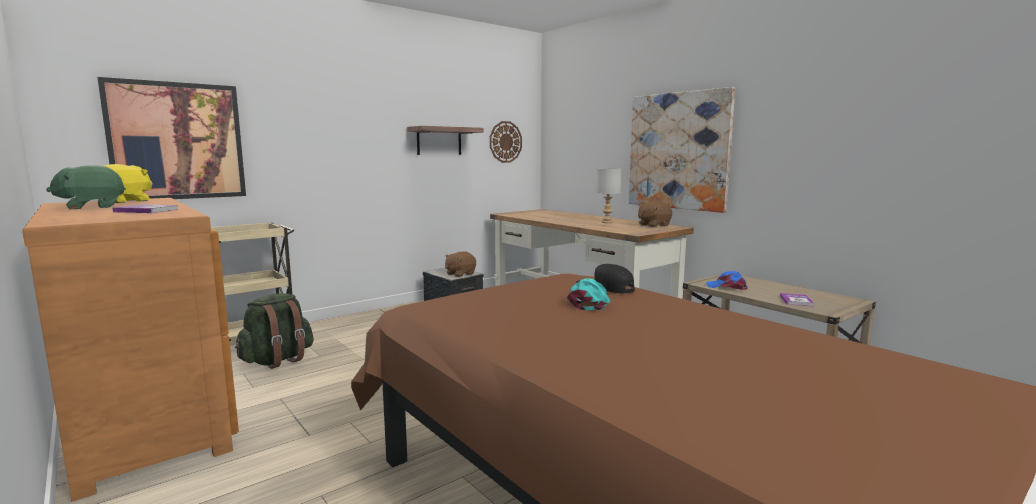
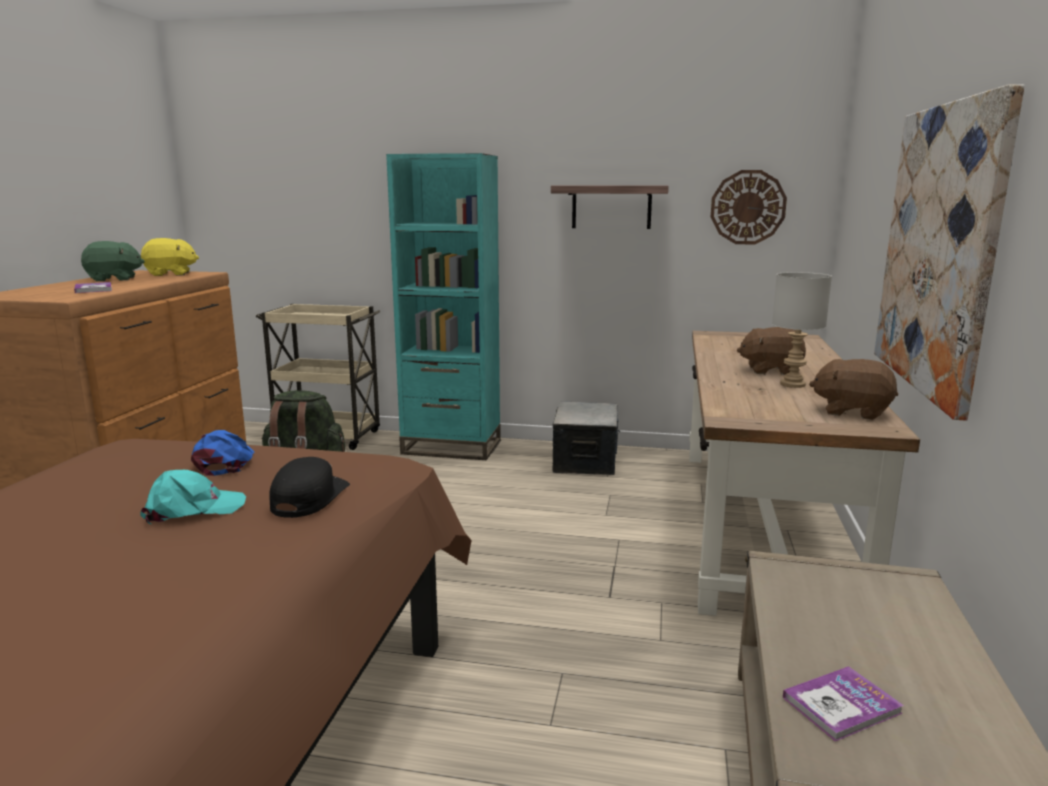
camera: 50 degrees right, 5 degrees up
(92, 207) = (114, 279): green plush toy -> green plush toy turned 150 degrees clockwise
(177, 141) = (288, 209): picture -> none
(359, 321) = (451, 447): none -> turquoise bookcase
(460, 274) = (586, 418): brown plush toy -> brown plush toy (770, 370)
(727, 287) = (799, 598): blue cap -> blue cap (225, 462)

